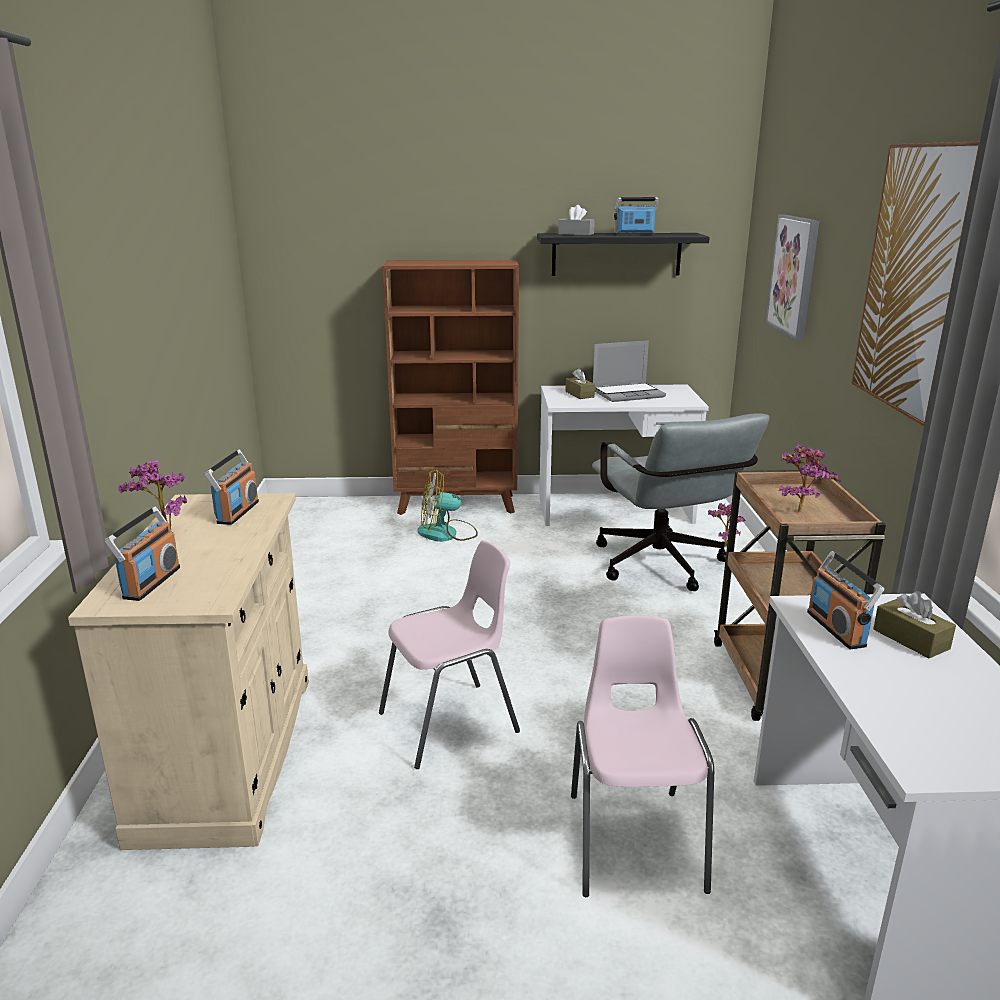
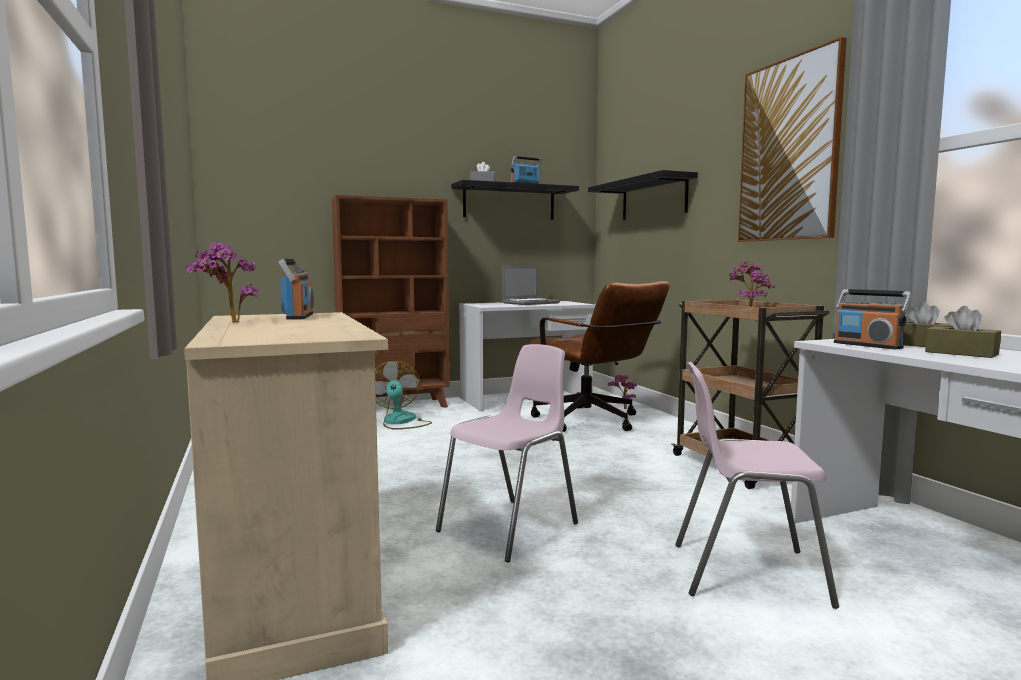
camera: 20 degrees left, 15 degrees down
(151, 583) = (262, 334): radio -> none
(447, 533) = (400, 422): fan -> fan turned 105 degrees clockwise
(579, 394) = (495, 304): brown tissue box -> brown tissue box (961, 353)
(634, 840) = (746, 572): pink chair -> pink chair turned 60 degrees counterclockwise
(664, 568) = (593, 422): grey office chair -> brown office chair
(794, 275) = (653, 199): picture -> black shelf

